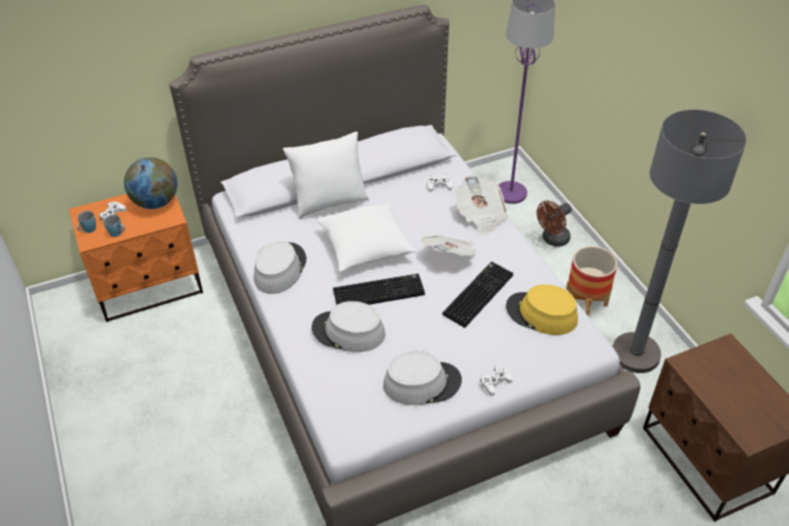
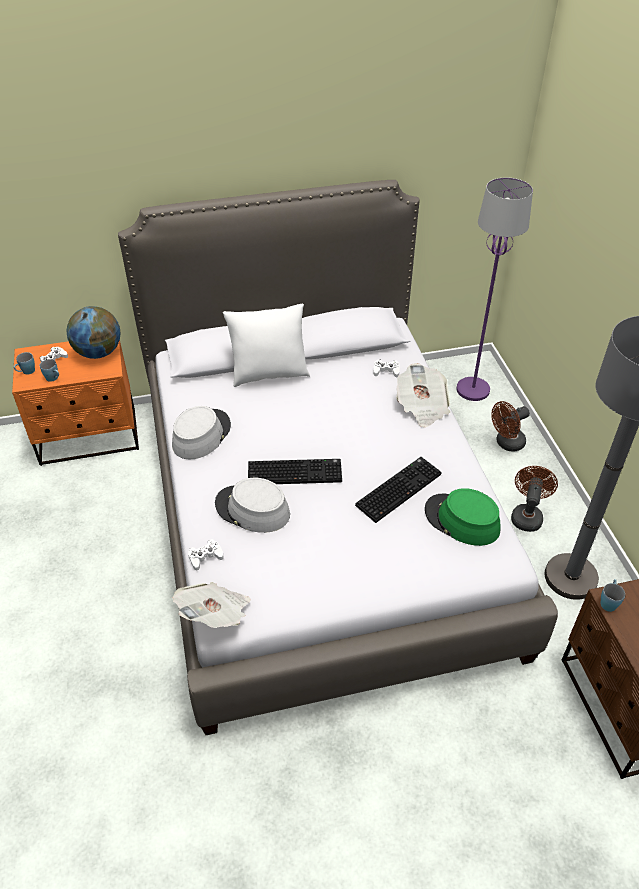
camera: 10 degrees right, 0 degrees up
(366, 248) = (294, 425): white pillow -> none
(422, 383) = (315, 575): grey hat -> none
(450, 256) = (380, 445): newspaper -> newspaper (215, 615)
(495, 382) = (393, 586): white game controller -> white game controller (205, 557)
(541, 314) = (461, 520): yellow hat -> green hat
(585, 303) = (527, 515): planter -> brown fan
(684, 366) = (608, 601): none -> blue mug

